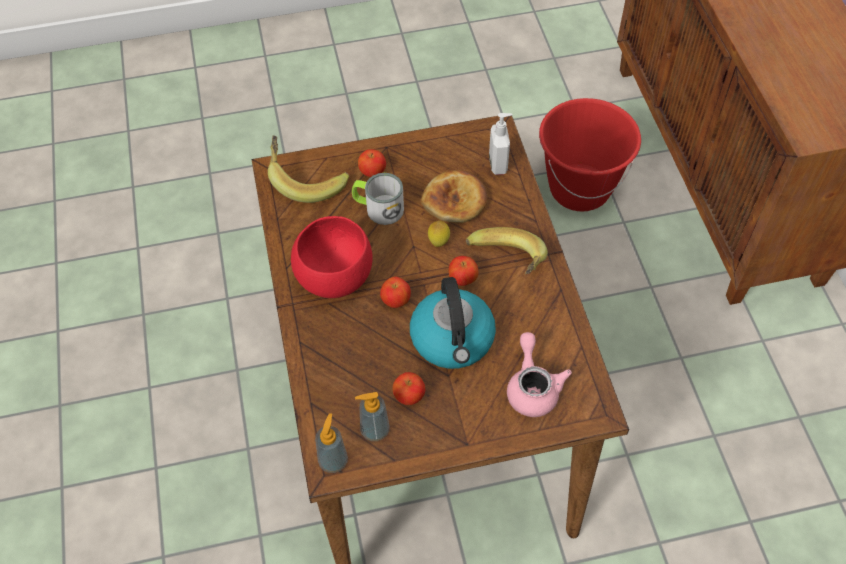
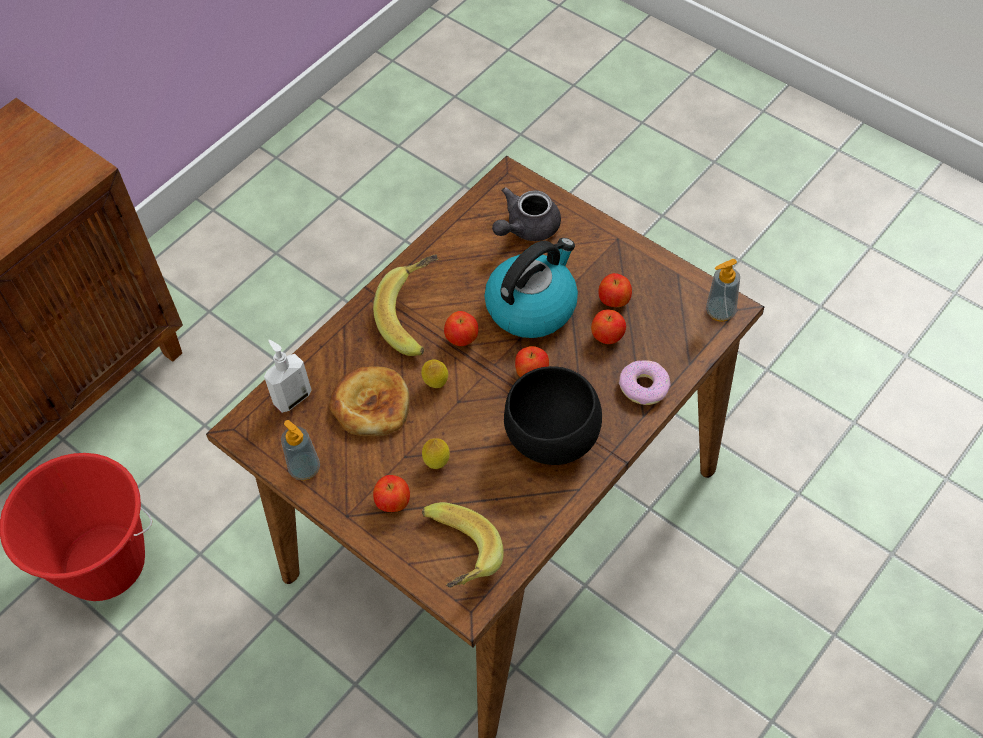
camera: 125 degrees left, 0 degrees up
(320, 359) = (644, 387): none -> donut
(333, 278) = (553, 441): red bowl -> black bowl
(375, 430) = (667, 303): soap dispenser -> soap dispenser (305, 469)
(378, 208) = (437, 463): mug -> lemon
(382, 368) = (607, 336): none -> apple
(532, 387) = (526, 228): pink teapot -> grey teapot

